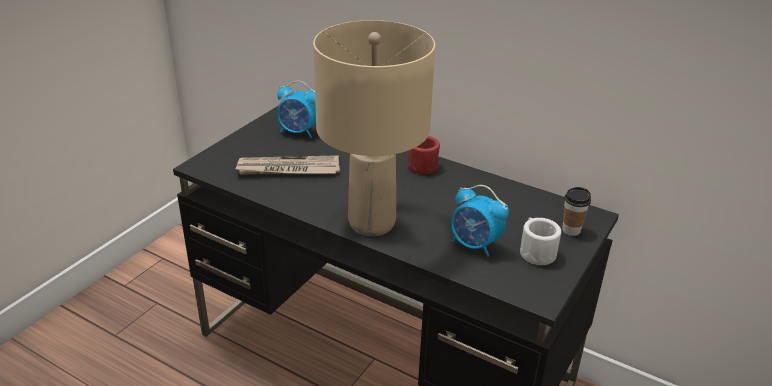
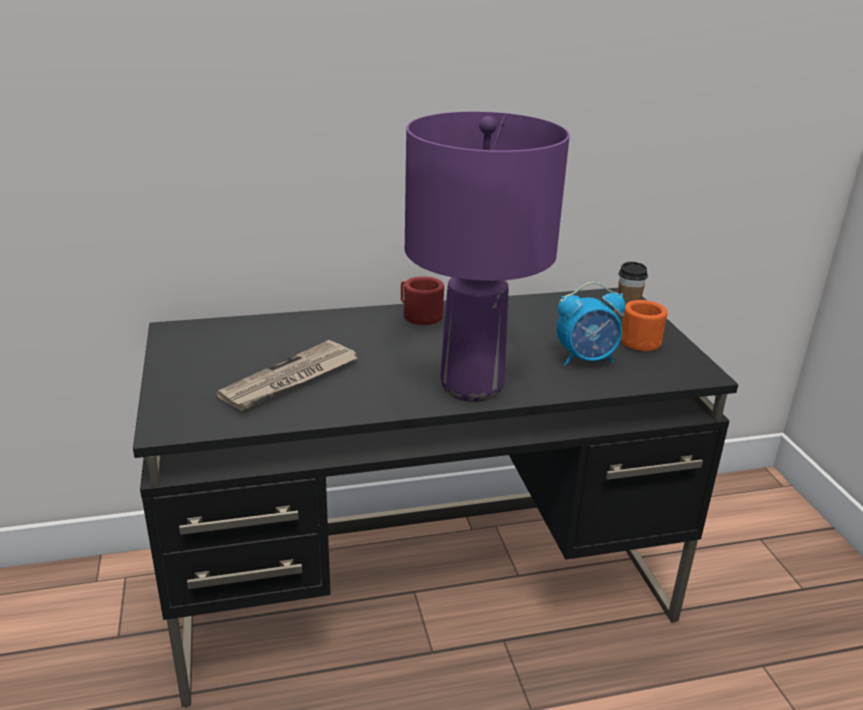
camera: 45 degrees left, 5 degrees down
(299, 132) = (231, 339): alarm clock -> none
(371, 222) = (470, 386): beige table lamp -> purple table lamp
(535, 251) = (635, 341): white mug -> orange mug

